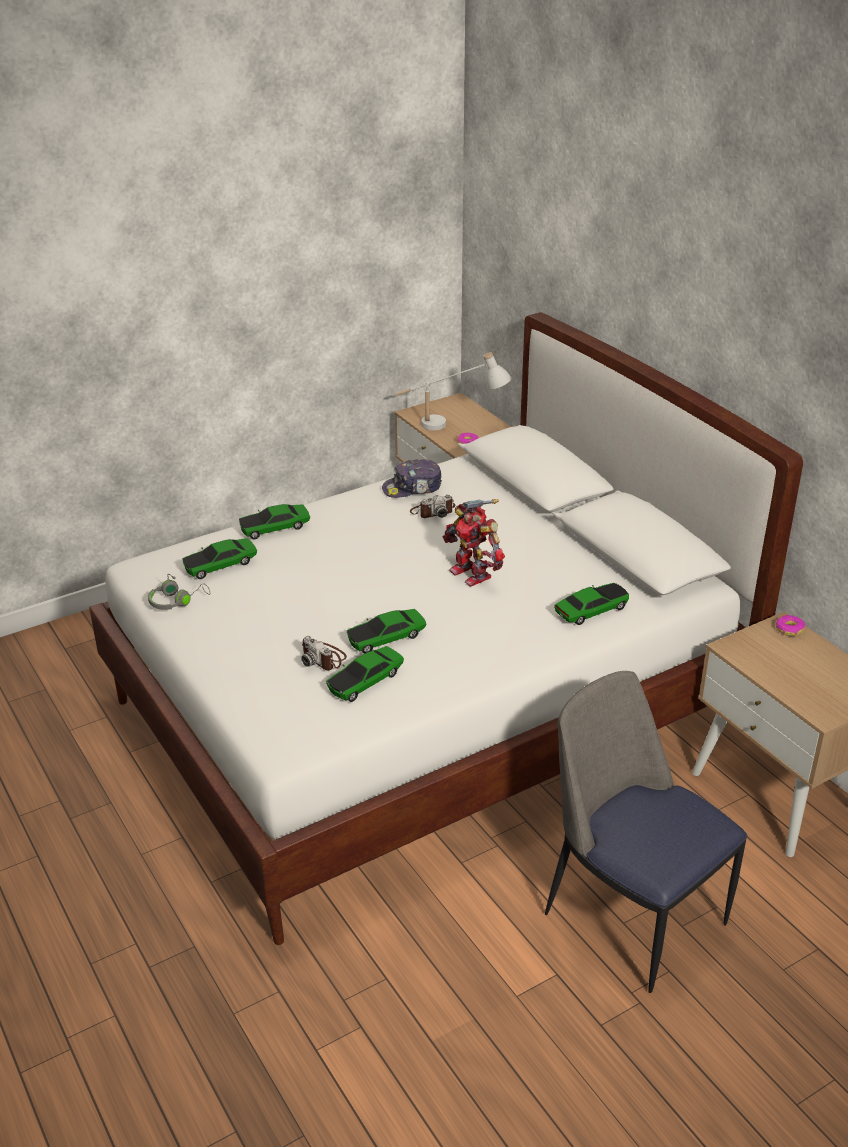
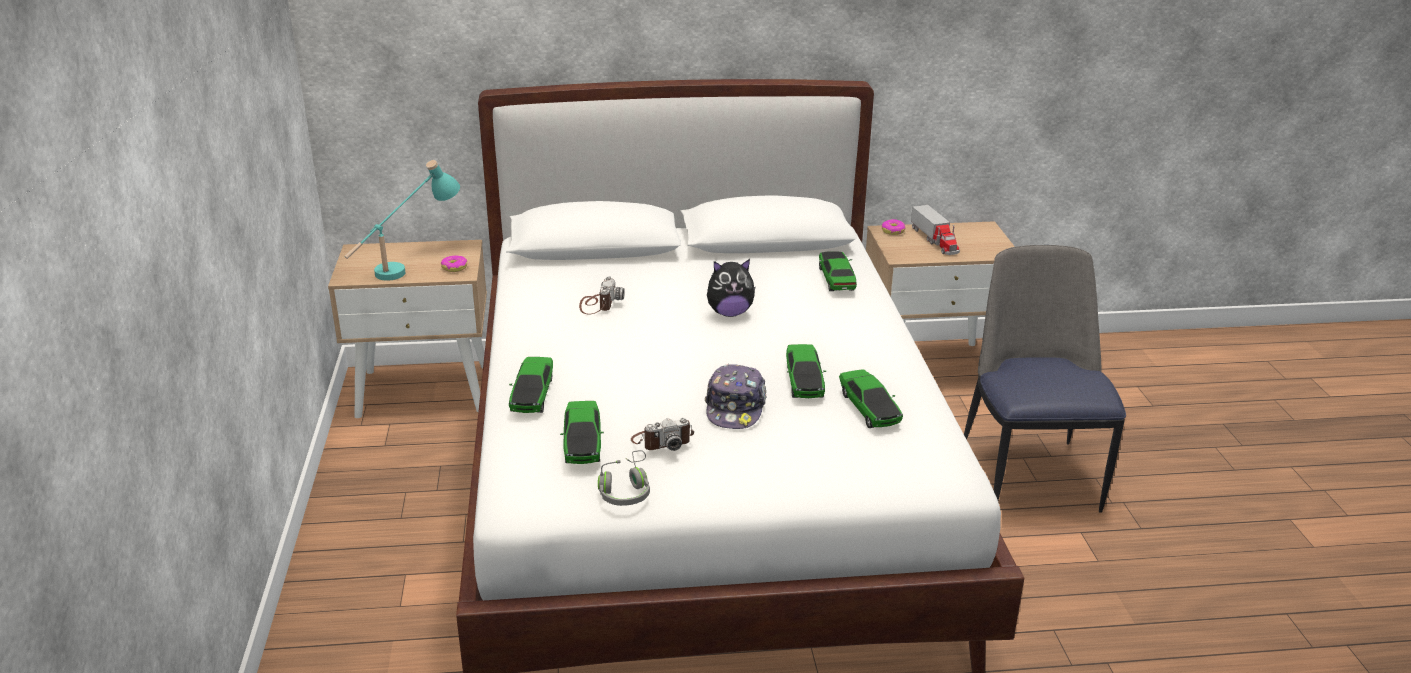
camera: 65 degrees left, 5 degrees down
(324, 658) = (812, 421): camera -> camera (662, 441)
(412, 488) = (541, 302): cap -> cap (735, 407)
(452, 426) = (408, 266): white table lamp -> turquoise table lamp
(473, 573) = (729, 313): toy robot -> plush toy
(631, 914) = (1029, 474): chair -> chair turned 105 degrees clockwise
(799, 661) = (934, 240): none -> toy truck

